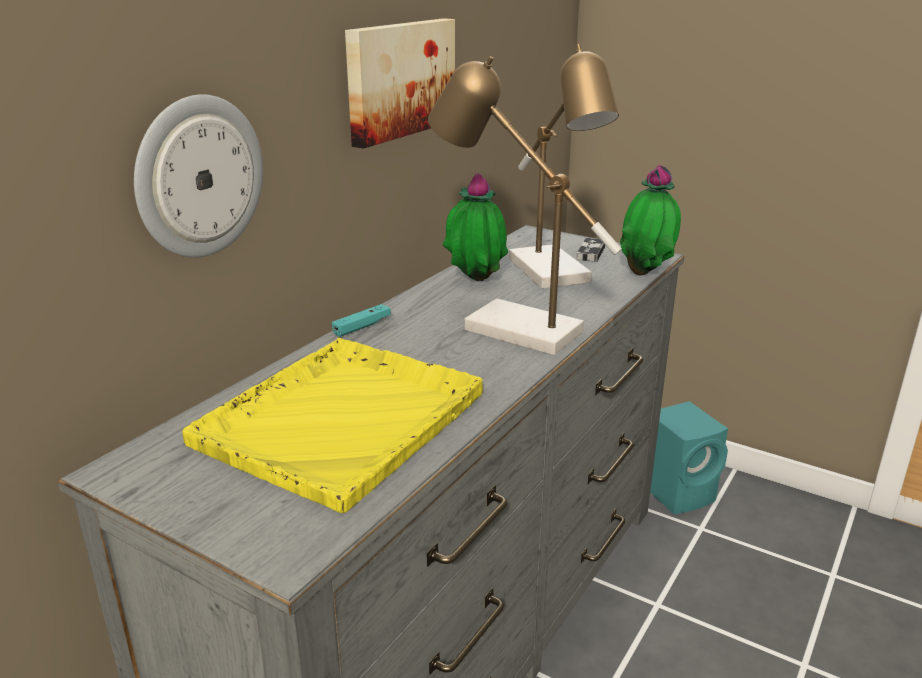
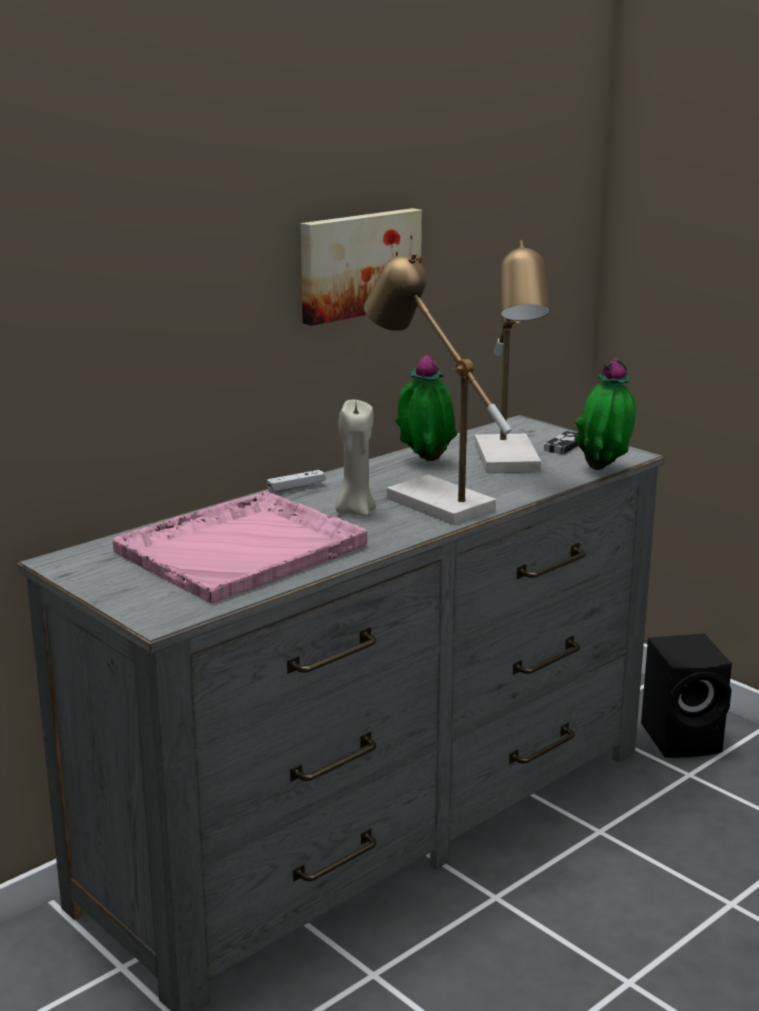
camera: 15 degrees right, 5 degrees down
(199, 177) = (154, 342): wall clock -> none
(344, 418) = (243, 548): yellow tray -> pink tray
(362, 326) = (296, 488): turquoise game controller -> white game controller
(441, 349) = (355, 511): none -> beige candle
(679, 492) = (684, 738): turquoise speaker -> black speaker

